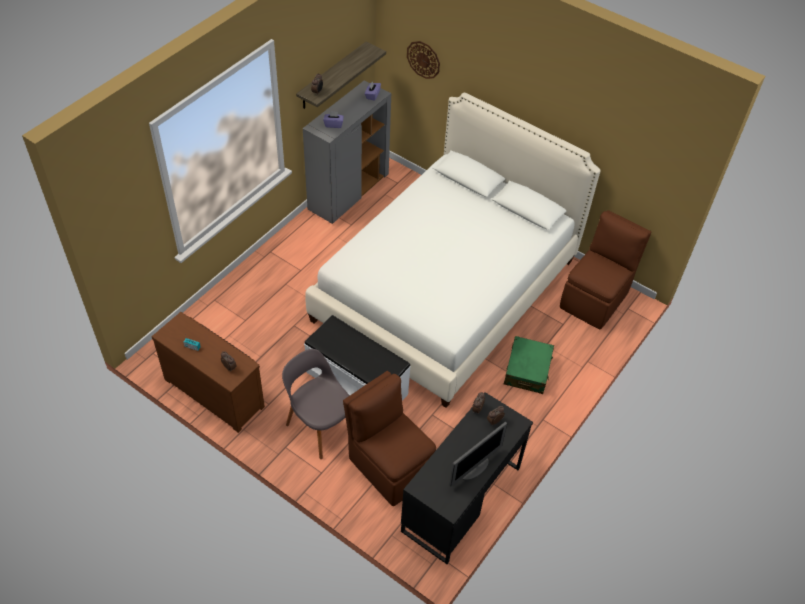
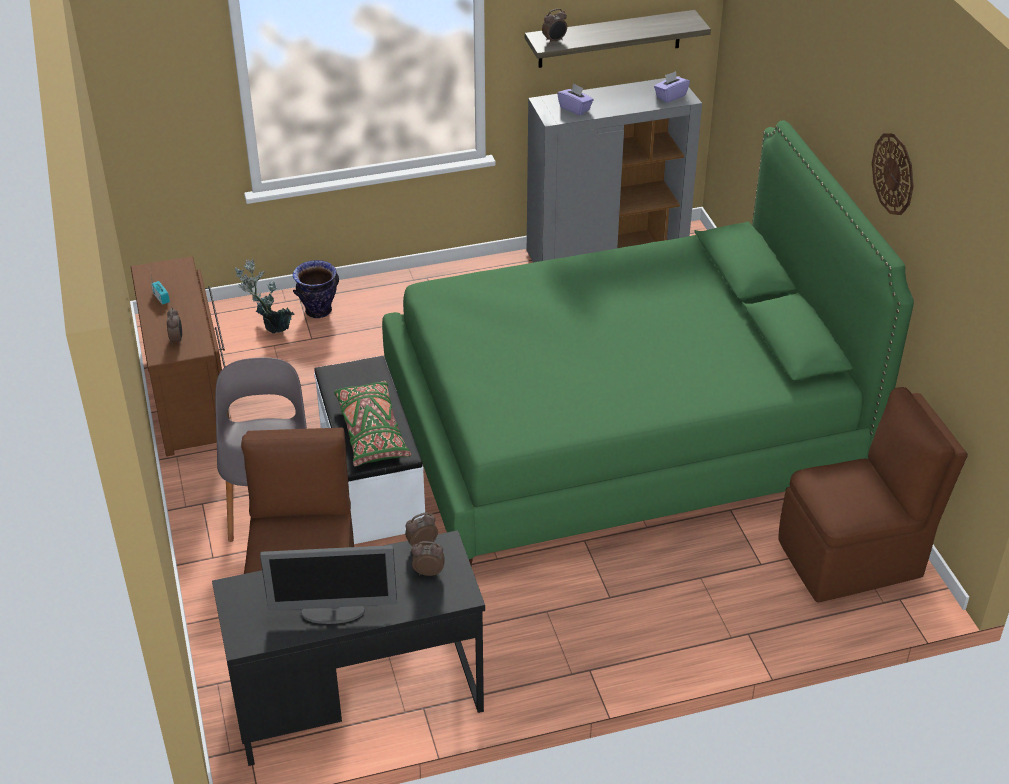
camera: 40 degrees right, 10 degrees down
(217, 326) = (271, 329): none -> potted plant
(232, 302) = (318, 311): none -> vase
(371, 361) = (372, 433): none -> green pillow
(423, 59) = (759, 58): wall clock -> wall clock (893, 173)
(446, 290) = (621, 432): white bed -> green bed
(527, 370) = (635, 594): green suitcase -> none

